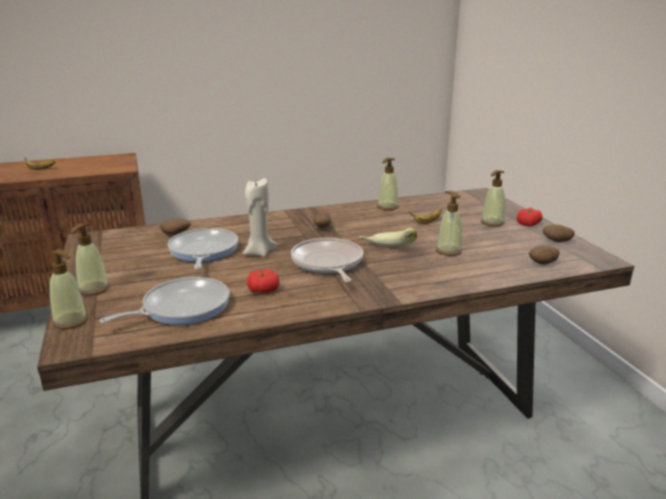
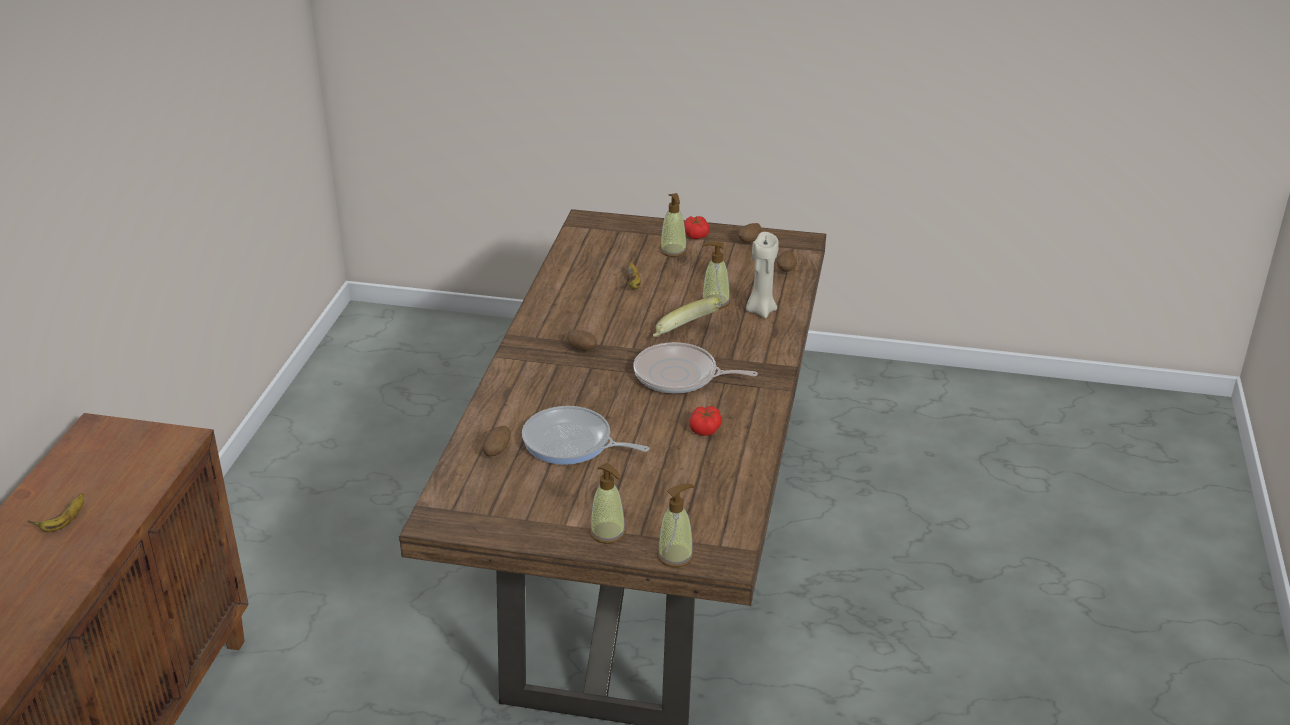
camera: 60 degrees left, 10 degrees up
(181, 308) = (703, 484): frying pan -> none
(259, 252) = (610, 408): beige candle -> beige candle (760, 310)
(387, 207) = (563, 289): soap dispenser -> none

